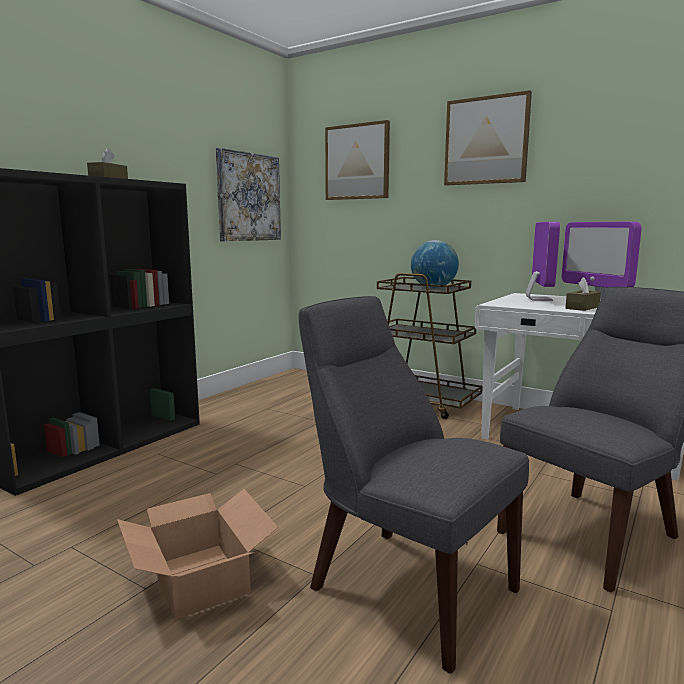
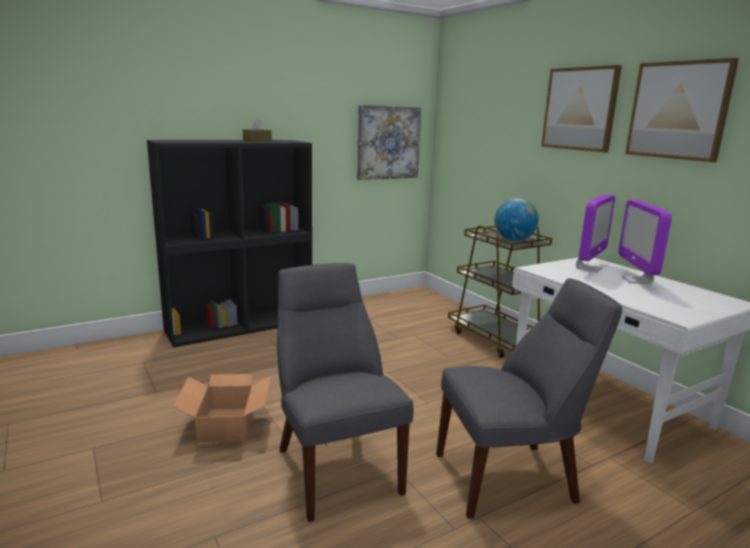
camera: 25 degrees right, 5 degrees up
(357, 162) = (481, 116): picture -> picture (678, 110)
(582, 308) = (604, 286): brown tissue box -> none

